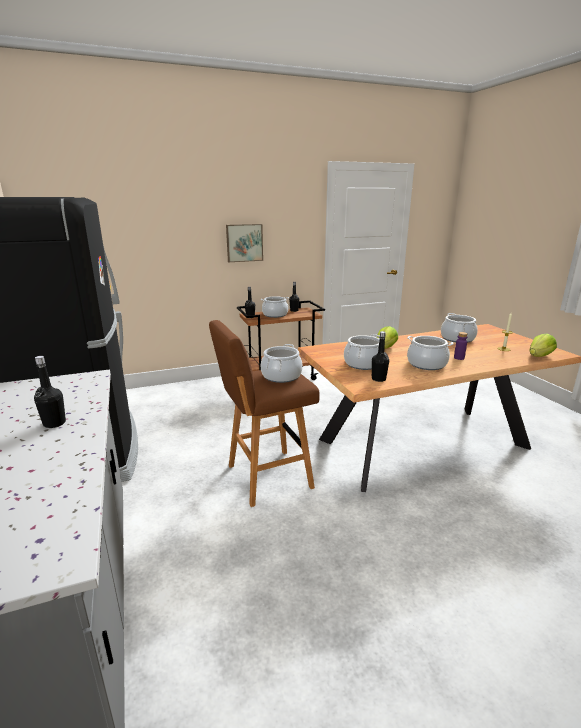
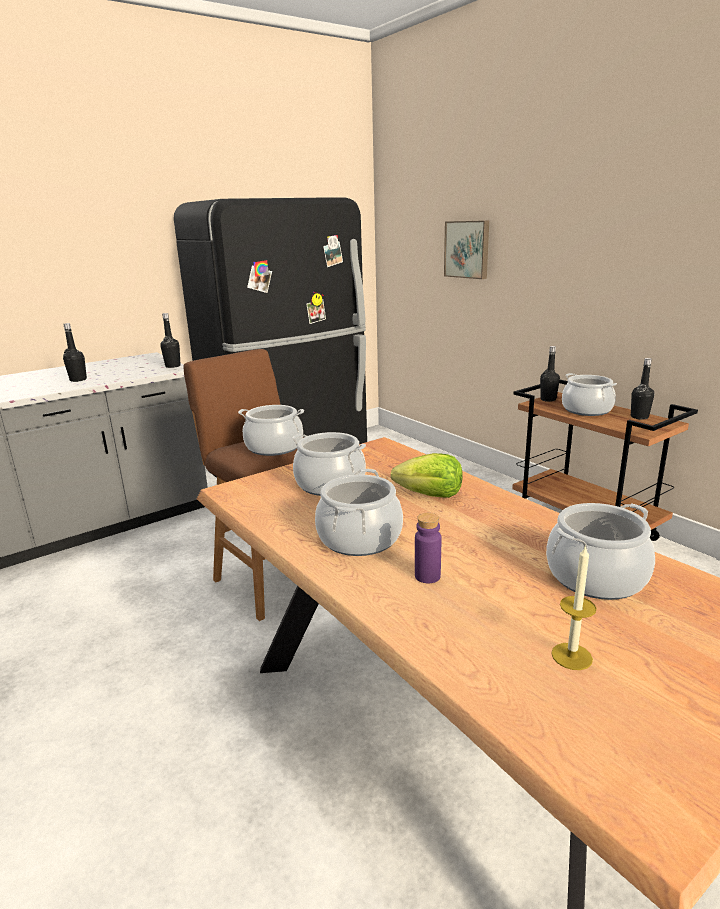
camera: 75 degrees right, 0 degrees up
(244, 242) = (594, 269): picture -> picture (467, 249)
(378, 379) = (264, 500): black bottle -> black bottle (173, 366)
(539, 356) = (554, 734): lettuce -> none

